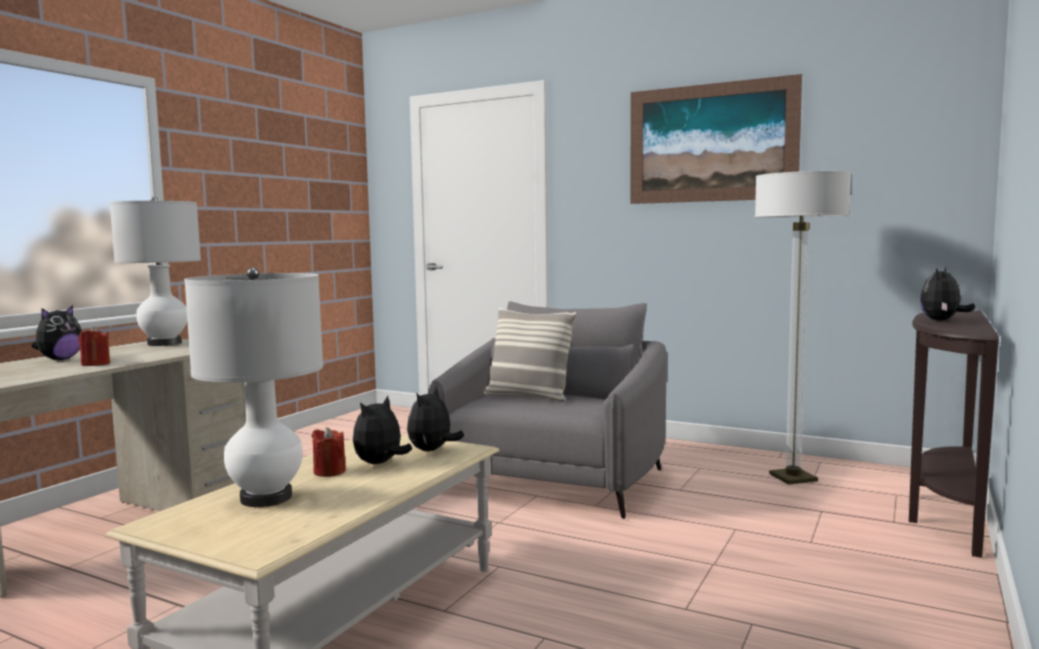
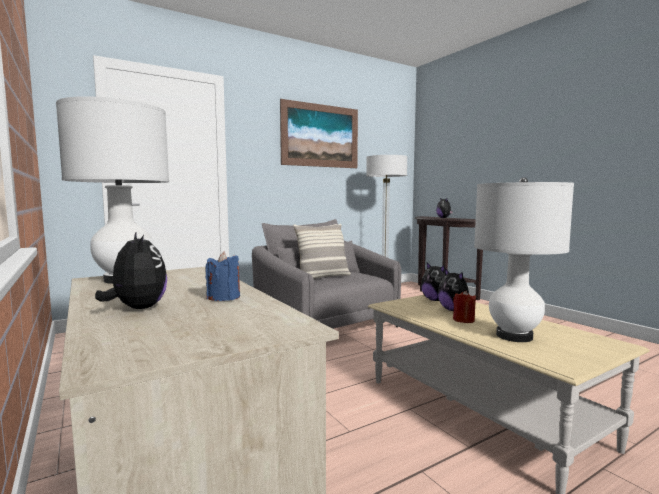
camera: 60 degrees left, 0 degrees up
(95, 364) = (224, 297): red candle -> blue candle

